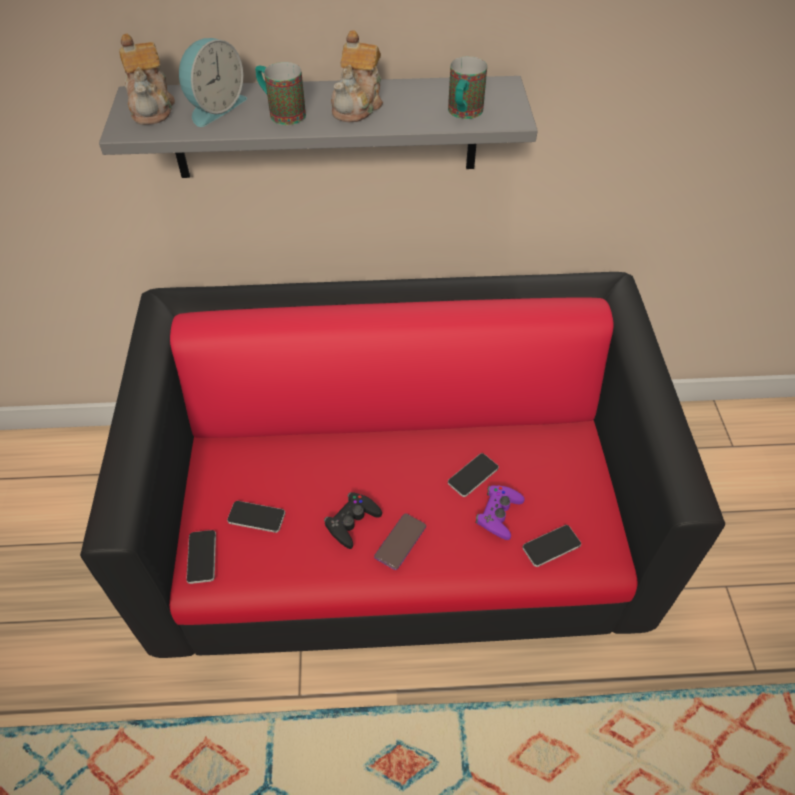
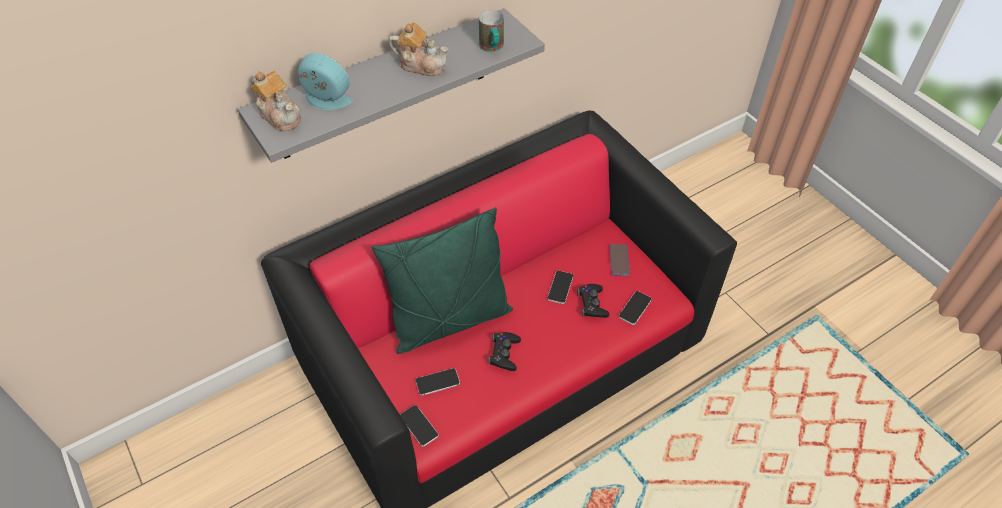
camera: 30 degrees left, 0 degrees up
(214, 108) = (325, 100): alarm clock -> alarm clock turned 75 degrees counterclockwise
(281, 113) = (375, 88): mug -> none
(320, 454) = (450, 320): none -> green pillow
(358, 105) = (421, 65): teapot -> teapot turned 60 degrees counterclockwise
(400, 542) = (543, 350): phone -> phone (619, 260)
(499, 514) = (592, 304): purple game controller -> black game controller

